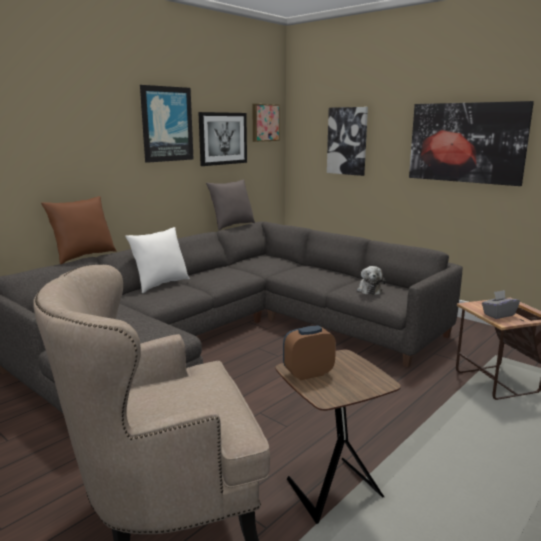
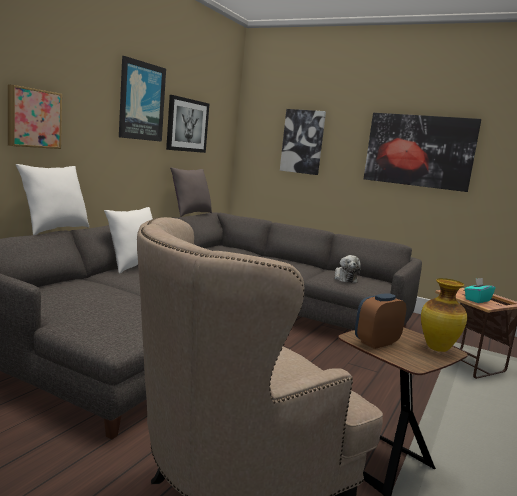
camera: 15 degrees left, 5 degrees down
(83, 256) = (54, 230): brown pillow -> white pillow
(264, 122) = (222, 116): picture -> picture (33, 118)
(370, 381) = (437, 349): none -> vase
(498, 315) = (477, 300): grey tissue box -> turquoise tissue box

